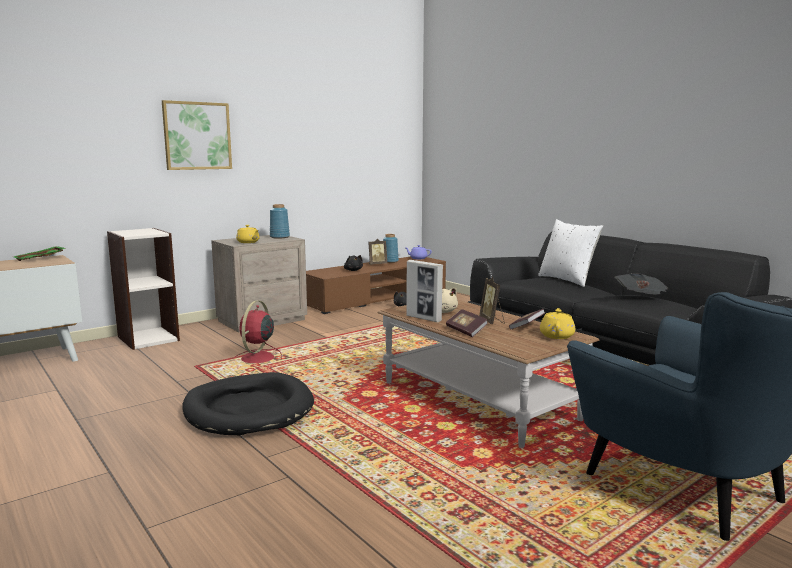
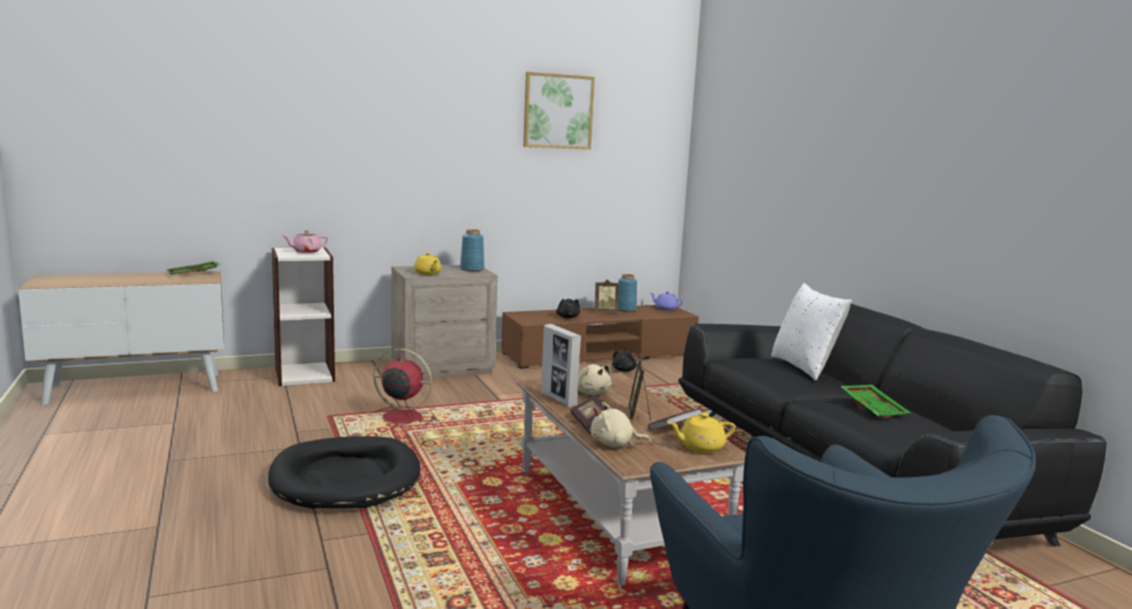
camera: 15 degrees right, 0 degrees up
(142, 231) = (306, 251): none -> pink teapot
(197, 136) = (385, 143): picture -> picture (558, 111)
(257, 359) = (400, 417): red fan -> red fan turned 75 degrees clockwise
(497, 341) = (615, 444): none -> beige plush toy
(557, 335) = (700, 447): yellow teapot -> yellow teapot turned 135 degrees counterclockwise
(641, 298) = (874, 408): newspaper -> green tray

